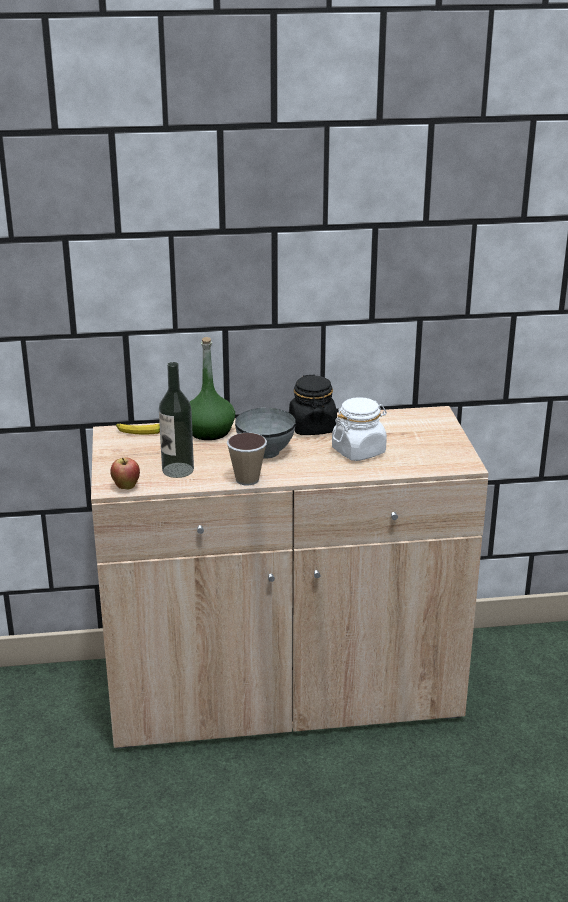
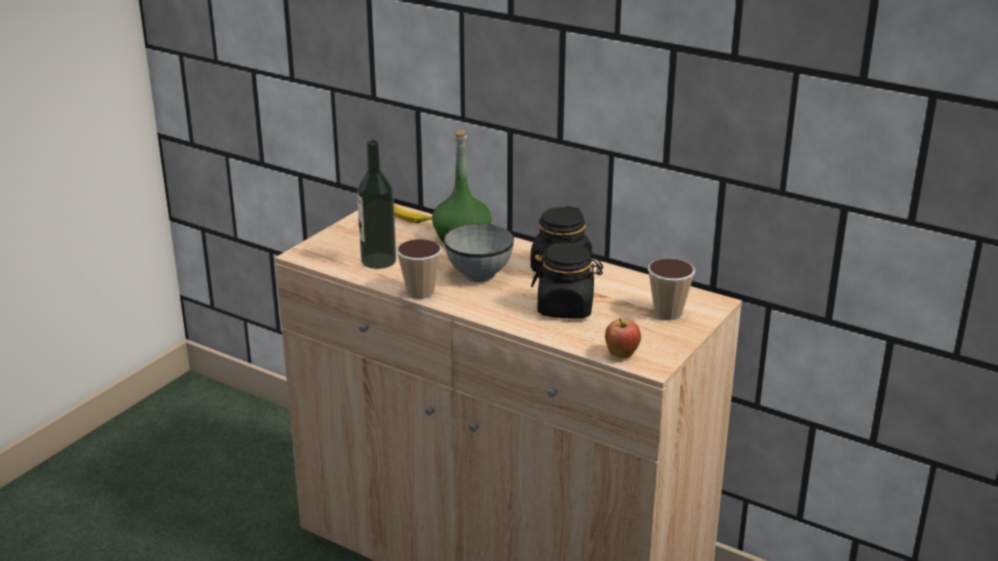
camera: 40 degrees right, 0 degrees up
(126, 487) = (314, 259): apple -> apple (621, 355)
(359, 451) = (566, 308): white jar -> black jar
(423, 430) = (668, 313): none -> cup

